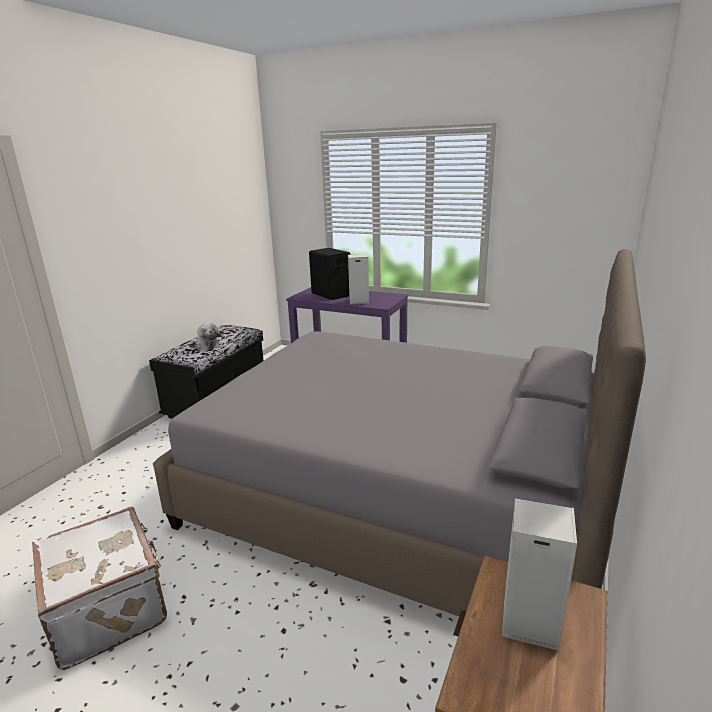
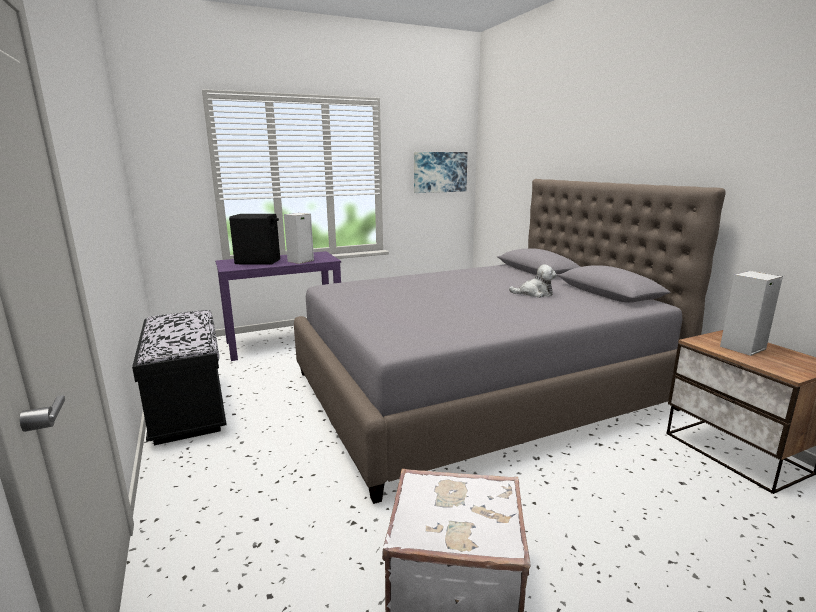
camera: 50 degrees left, 5 degrees down
(207, 345) = (187, 332): plush toy -> plush toy (534, 293)
(576, 215) = (439, 172): none -> picture

